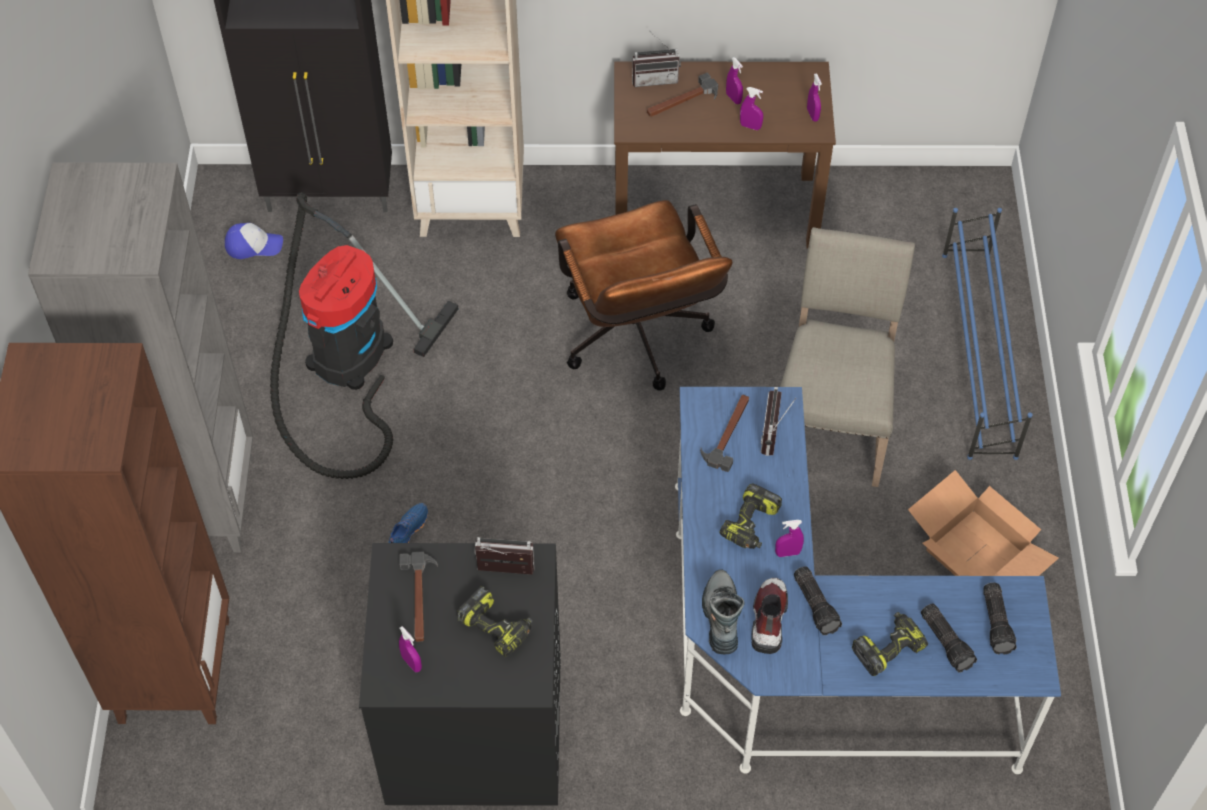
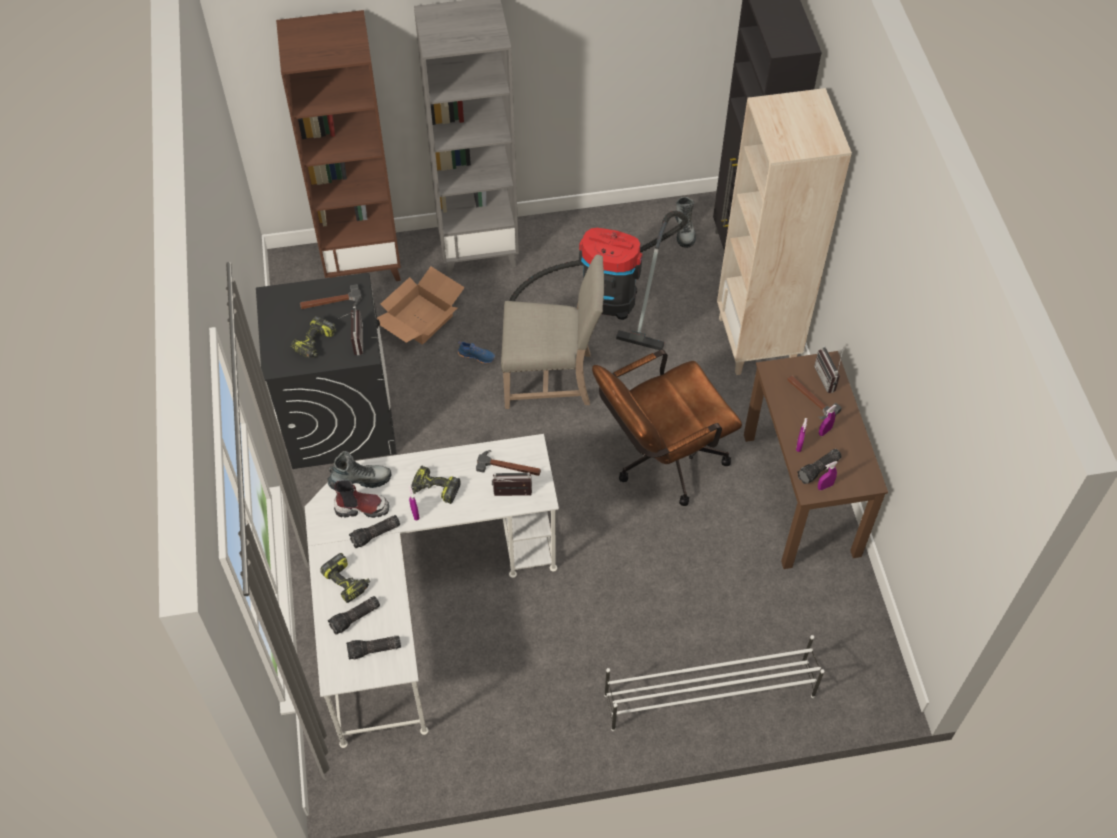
camera: 80 degrees right, 0 degrees up
(253, 245) = (684, 230): cap -> boot
(411, 663) = (286, 306): purple spray bottle -> none
(789, 115) = (819, 470): none -> flashlight
(806, 654) = (418, 598): blue desk -> white desk
(830, 423) = (616, 594): beige chair -> beige chair (551, 378)
(974, 553) = (519, 704): cardboard box -> cardboard box (420, 318)
(978, 354) = (708, 695): blue shoe rack -> white shoe rack

